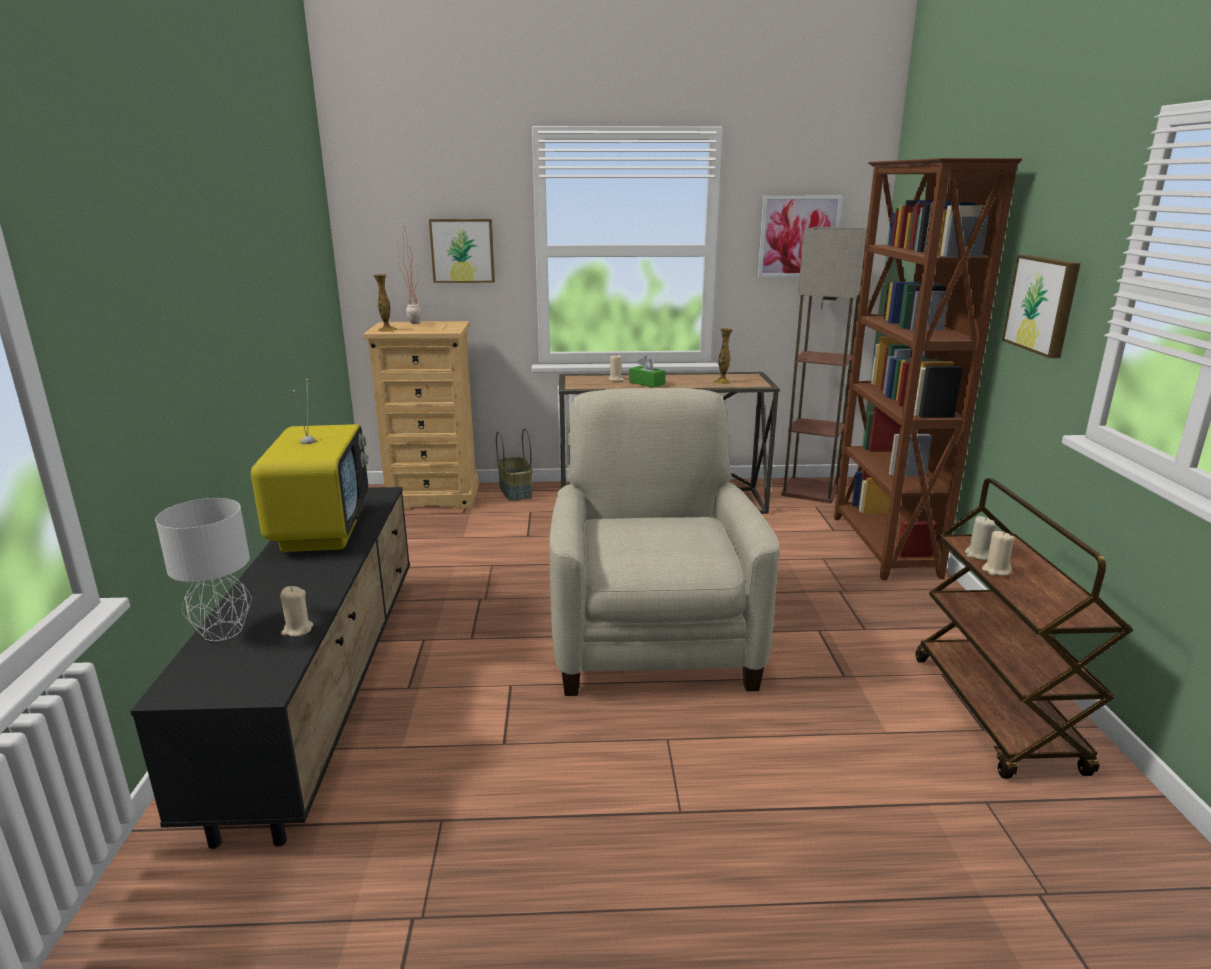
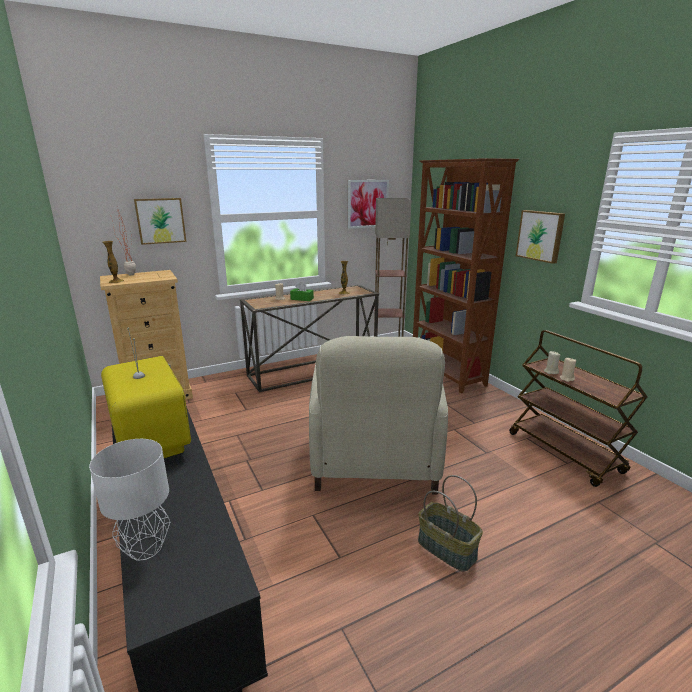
camera: 25 degrees left, 0 degrees up
(297, 630) = (209, 527): beige candle -> none
(516, 492) = (215, 381): basket -> basket (447, 549)
(653, 640) = (374, 459): beige armchair -> beige armchair turned 150 degrees counterclockwise

